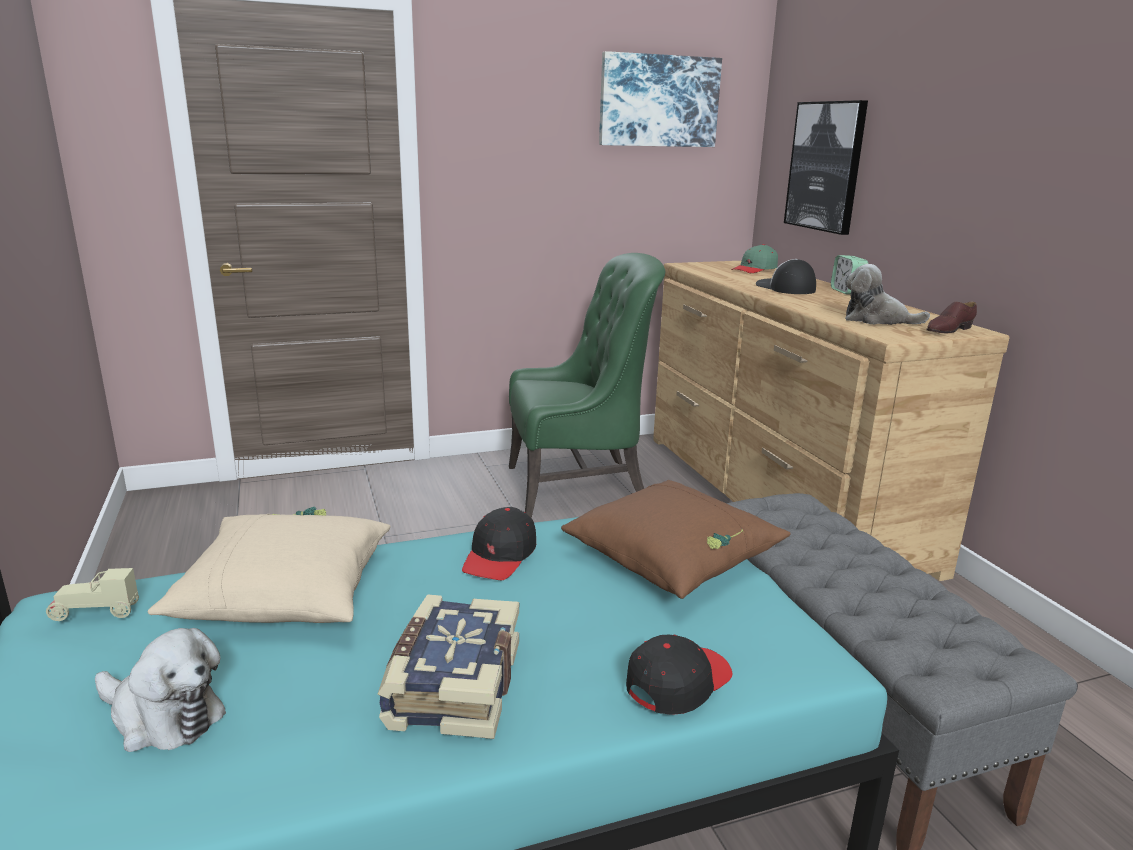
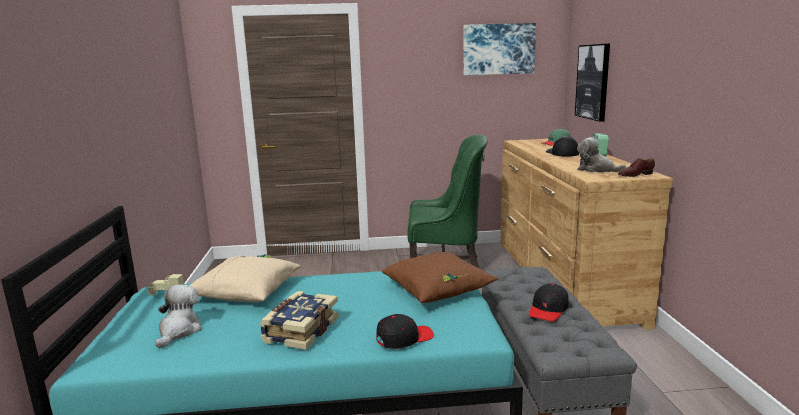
camera: 15 degrees right, 5 degrees down
(163, 716) = (179, 331): plush toy -> plush toy turned 120 degrees counterclockwise
(500, 556) = (352, 284): black cap -> black cap (548, 309)

